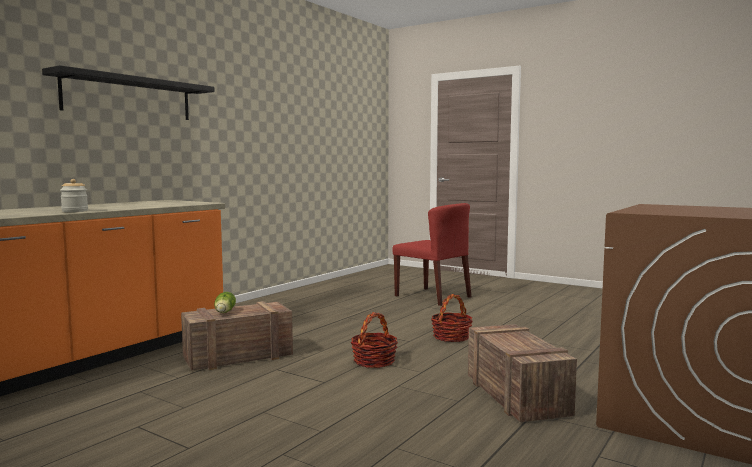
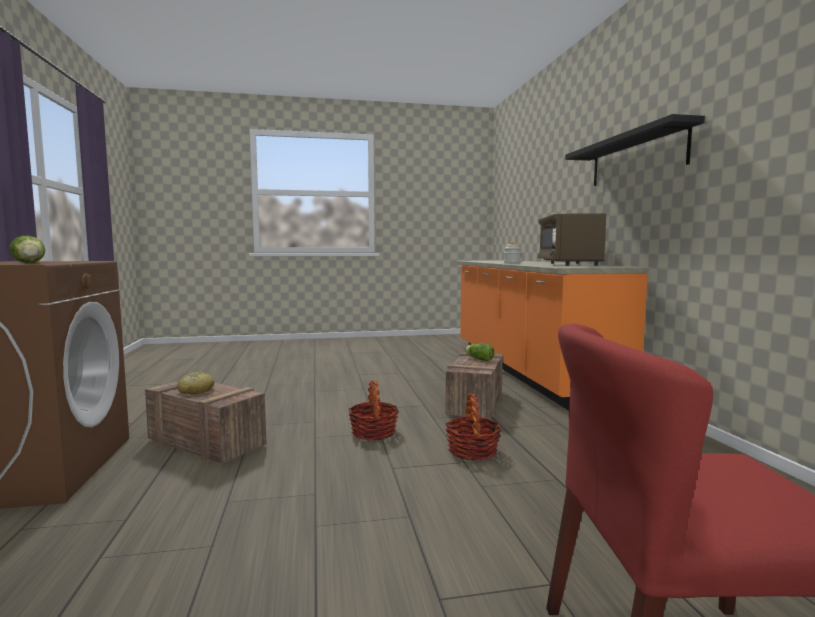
camera: 135 degrees right, 0 degrees up
(111, 205) = (568, 264): none -> brown microwave
(451, 337) = (356, 496): basket -> basket (472, 451)
(525, 343) = (196, 390): none -> bread
(662, 206) = (29, 263): none -> lettuce

